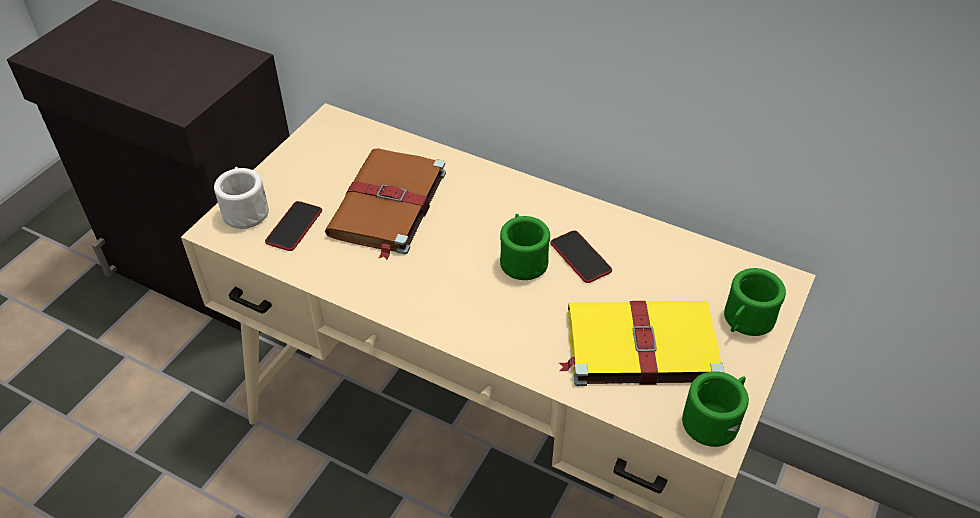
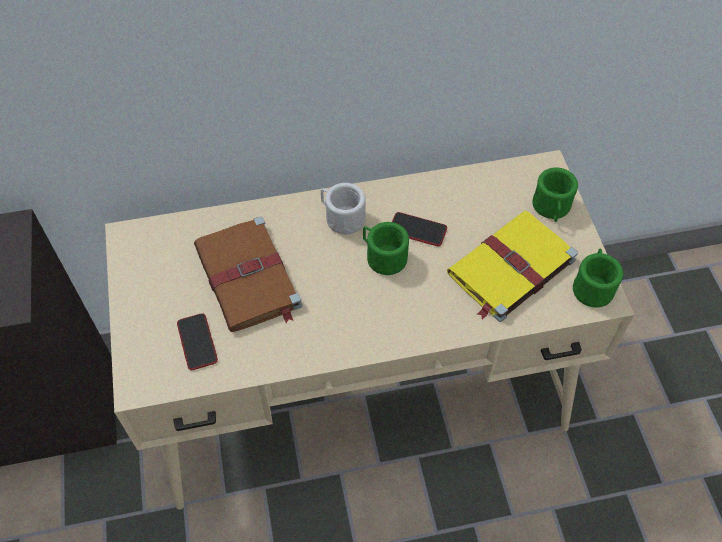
camera: 40 degrees left, 10 degrees up
(245, 210) = (142, 355): white mug -> white mug (341, 217)

